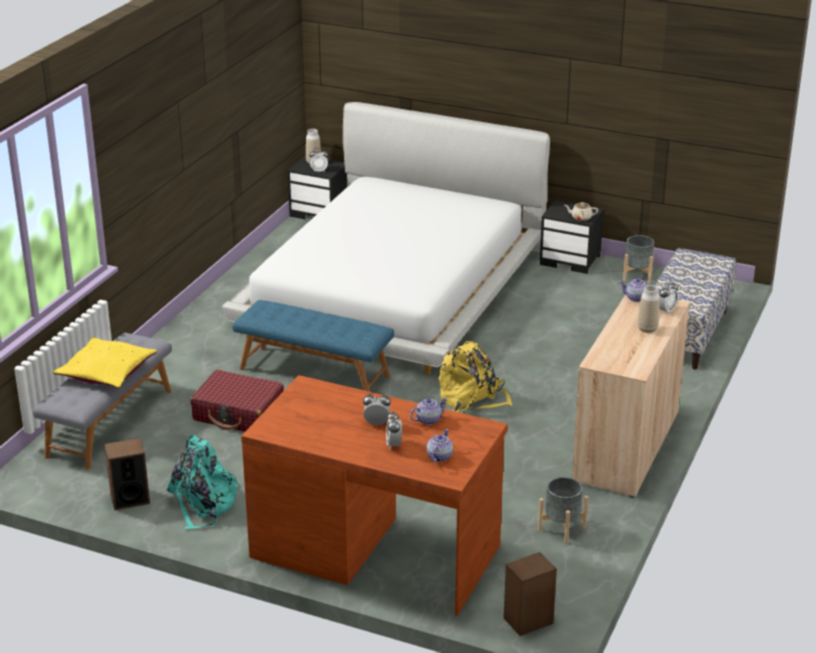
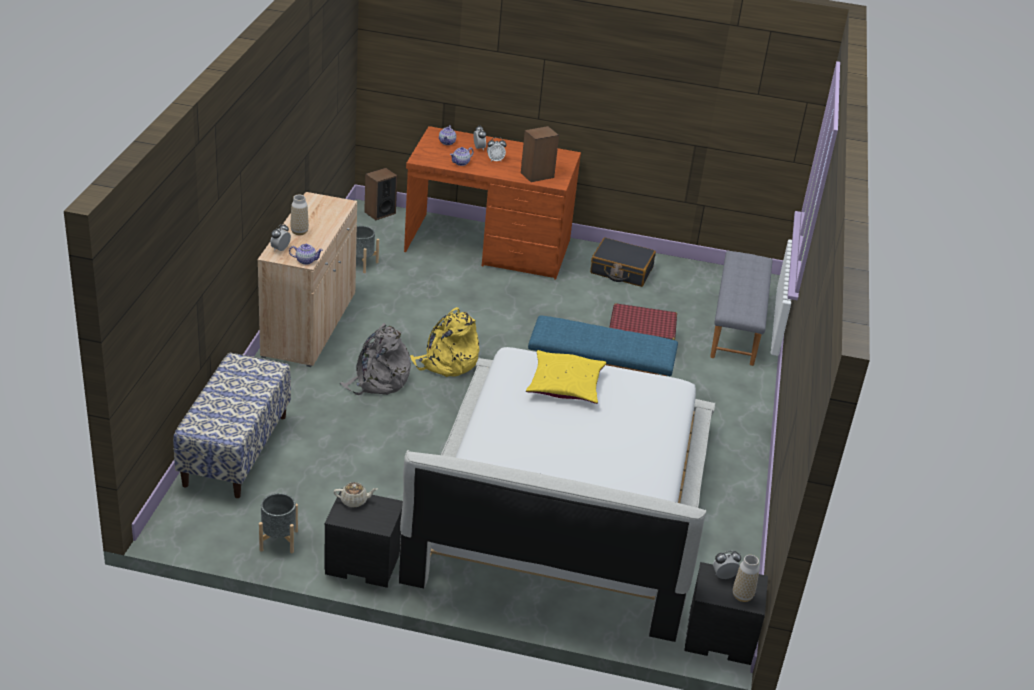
camera: 165 degrees right, 5 degrees up
(106, 371) = (743, 283): yellow pillow -> yellow pillow (565, 385)
(129, 499) = (674, 271): speaker -> speaker (537, 175)
(203, 503) = (621, 270): turquoise backpack -> black suitcase
(549, 385) = (378, 381): none -> grey backpack

